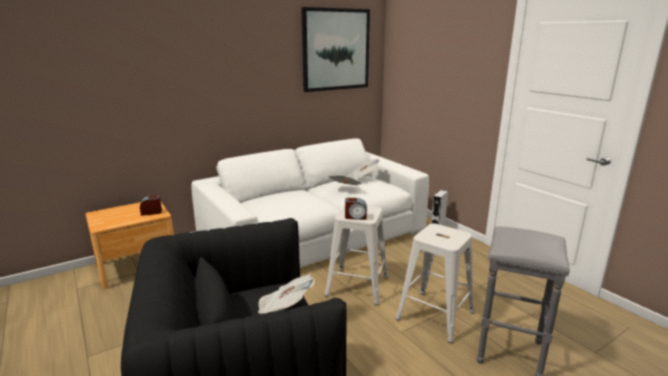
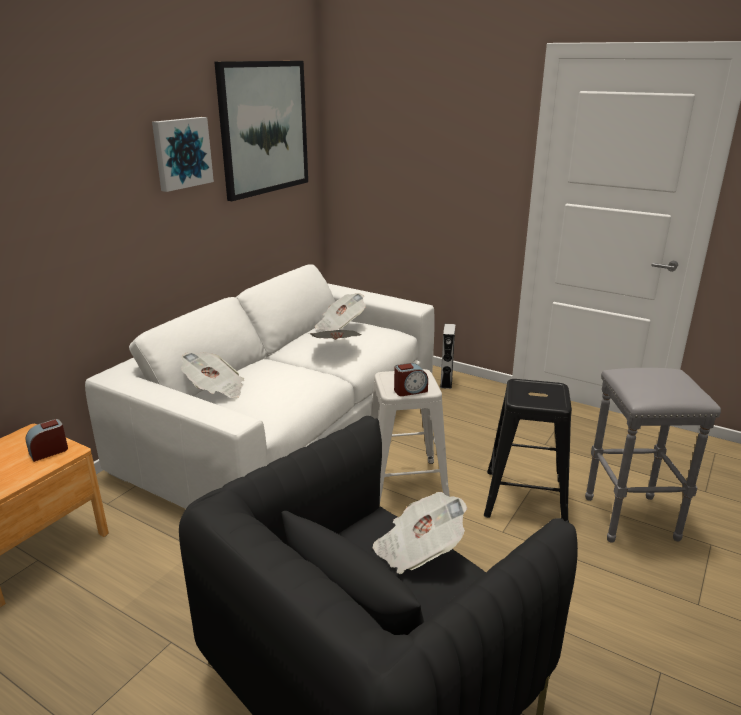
camera: 25 degrees left, 5 degrees up
(256, 199) = (215, 389): none -> newspaper
(272, 59) = (181, 153): none -> picture
(435, 315) = (525, 498): white stool -> black stool

